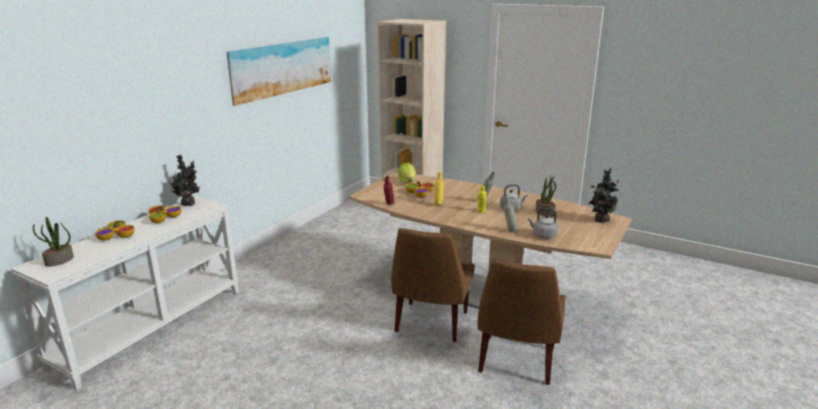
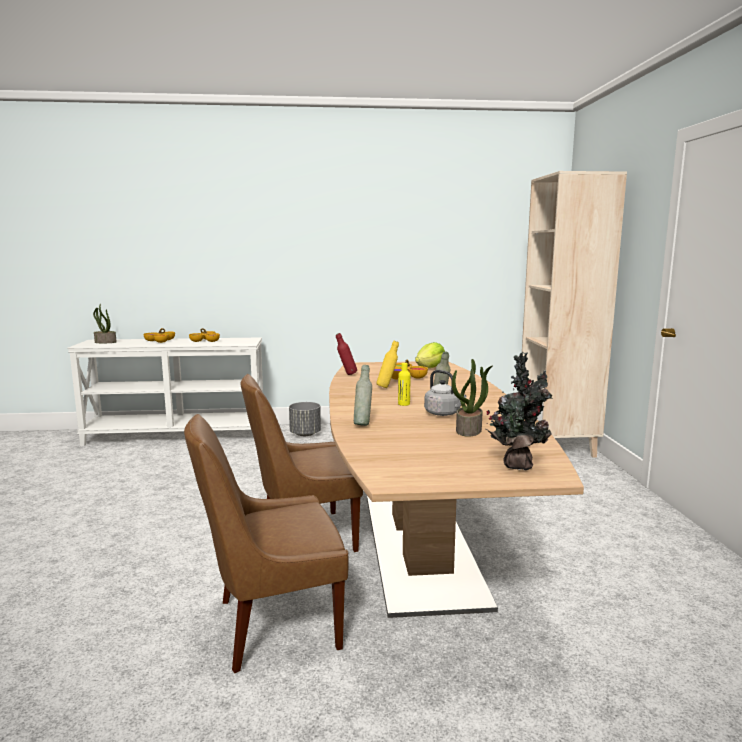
camera: 55 degrees right, 10 degrees down
(188, 203) = (243, 339): potted plant -> none
(257, 270) = (305, 434): none -> grey planter
(282, 68) = (404, 232): picture -> none
(543, 235) = (376, 442): grey kettle -> none

